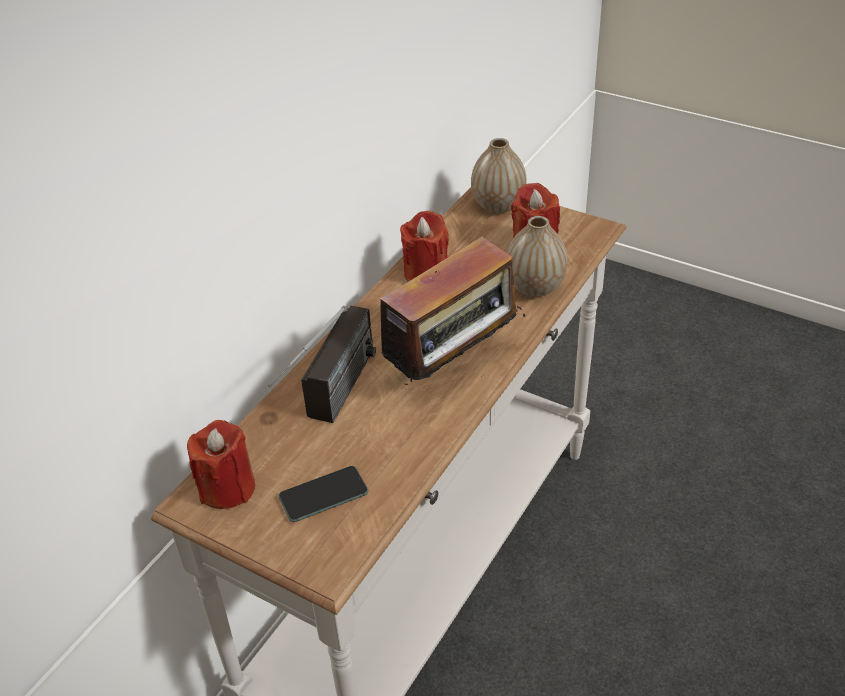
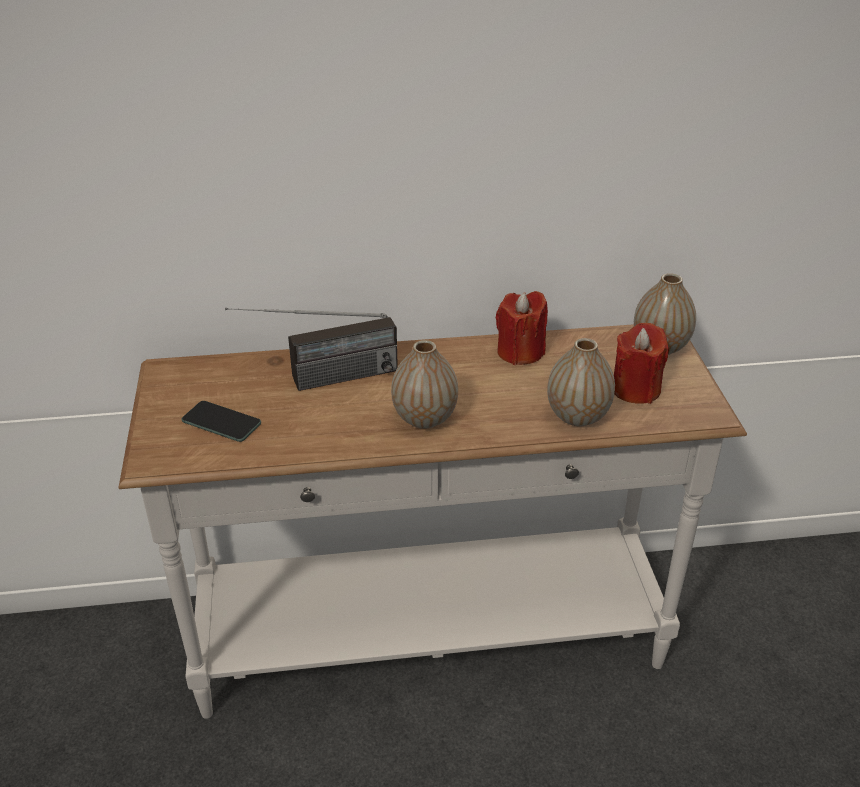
camera: 50 degrees right, 5 degrees down
(227, 488) = (190, 377): red candle -> none
(454, 366) = (424, 418): radio -> vase

